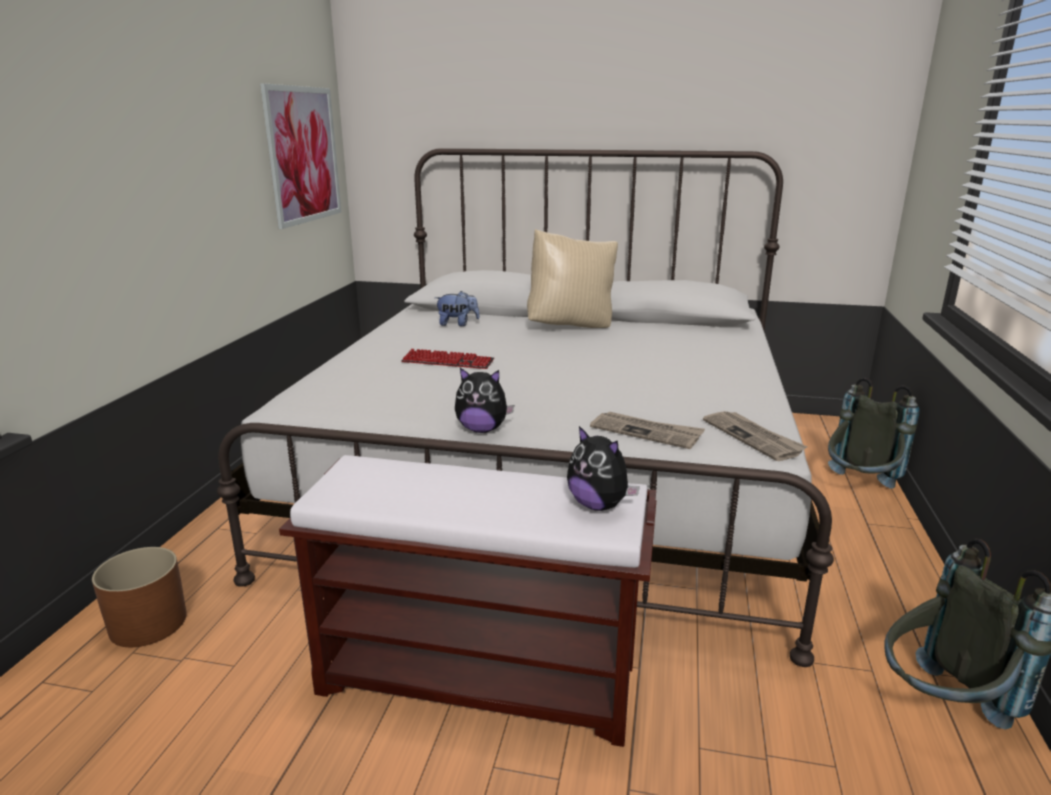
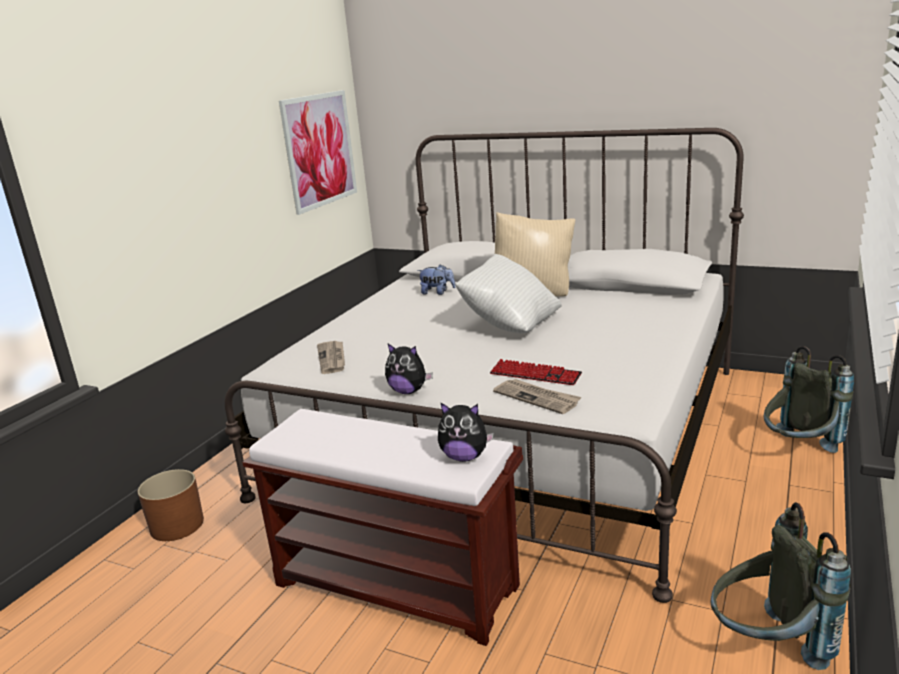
camera: 15 degrees right, 0 degrees up
(447, 361) = (411, 329): keyboard -> keyboard (535, 374)
(563, 355) = (510, 324): none -> white pillow
(599, 505) = (464, 457): plush toy -> plush toy turned 45 degrees counterclockwise
(753, 437) = (624, 406): newspaper -> newspaper (332, 359)

